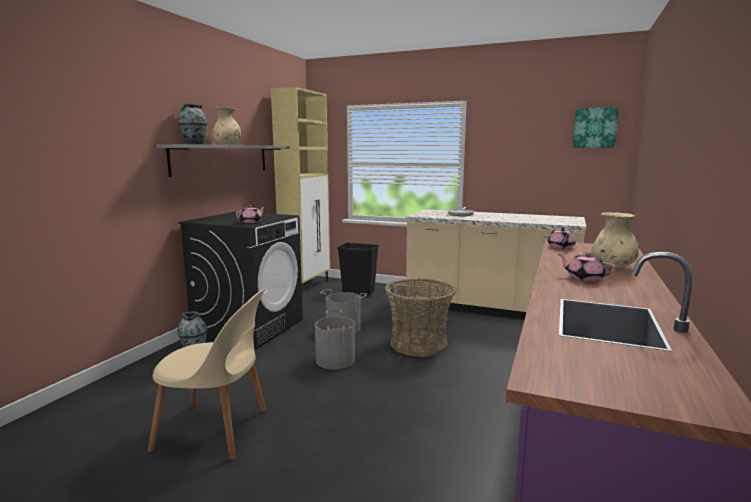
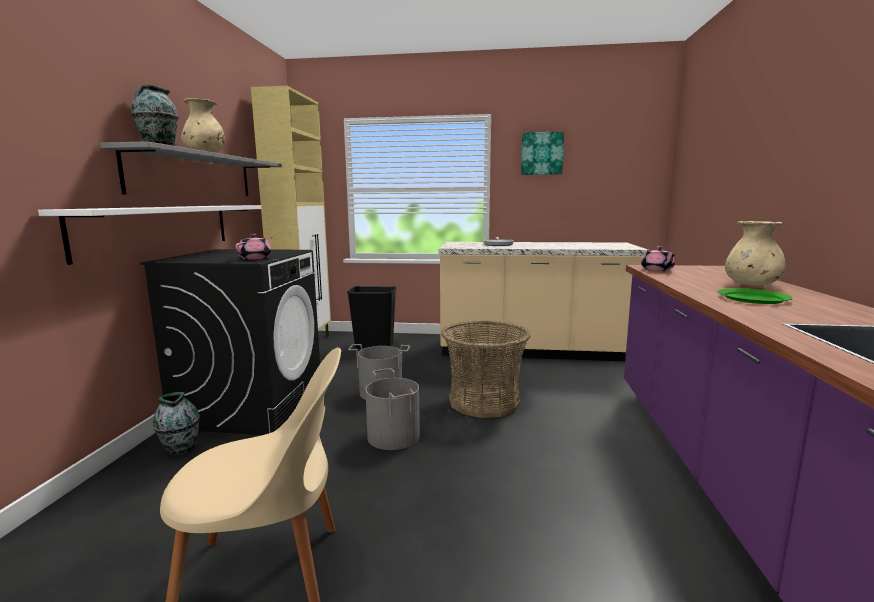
camera: 15 degrees left, 0 degrees up
(194, 198) = (160, 228): none -> white shelf
(584, 278) = (752, 298): pink teapot -> green plate
(595, 128) = (632, 145): picture -> picture (541, 153)

